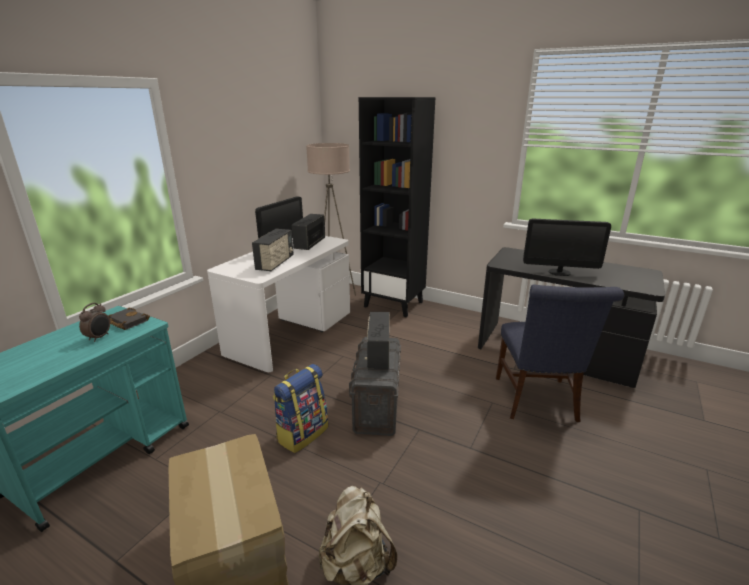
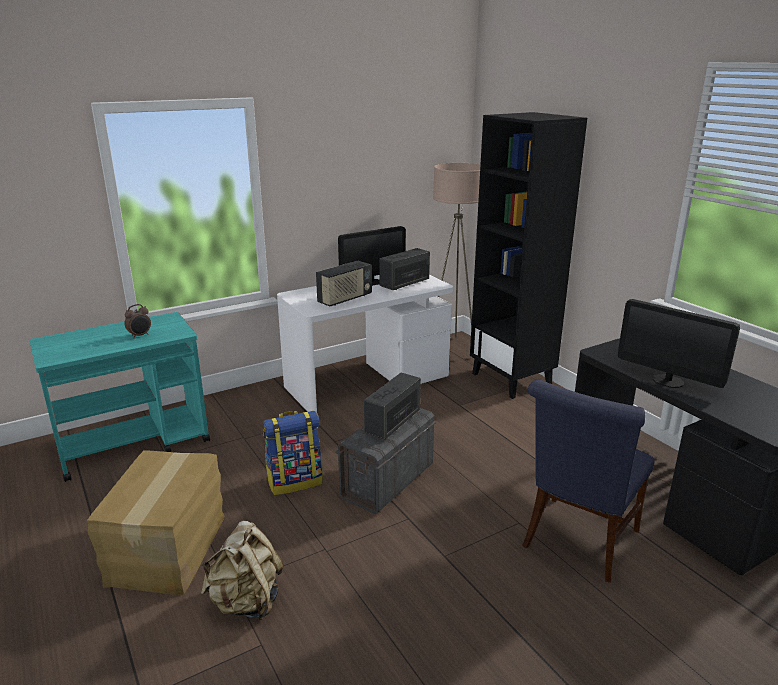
camera: 30 degrees right, 0 degrees up
(126, 322) = (169, 327): black book -> none

